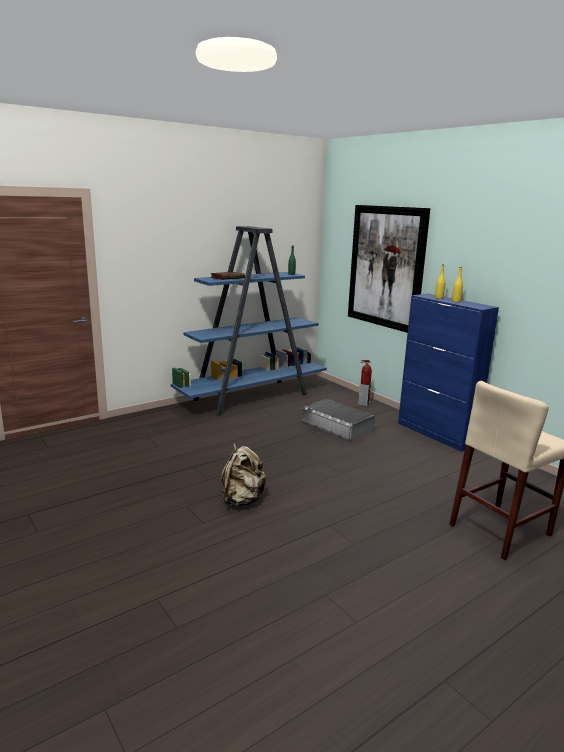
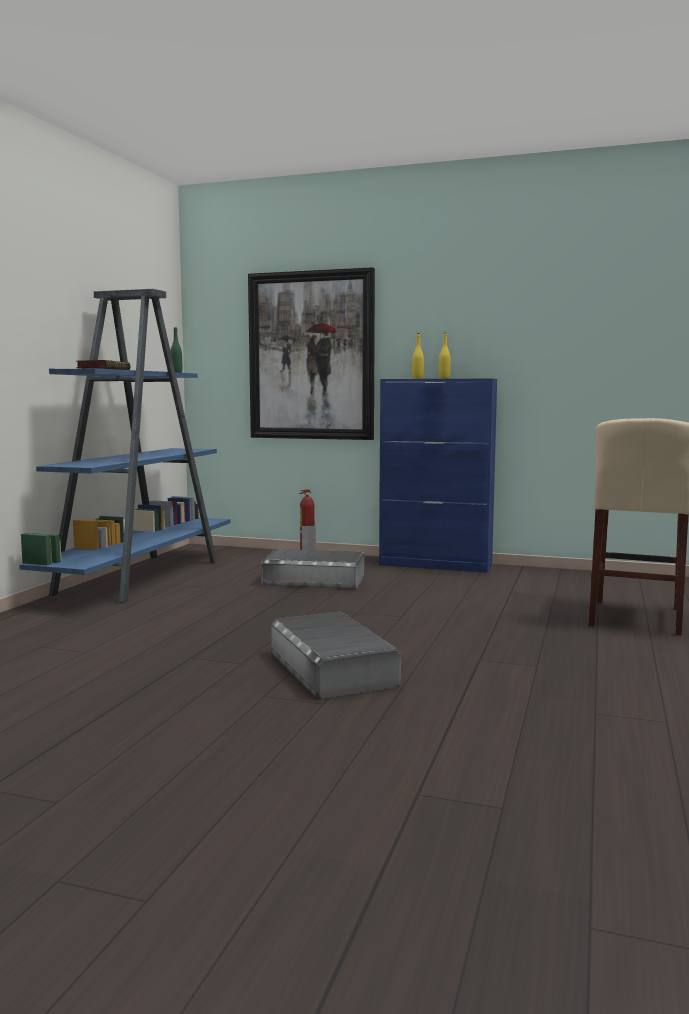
camera: 35 degrees left, 10 degrees down
(242, 500) = (331, 668): beige backpack -> grey storage box

